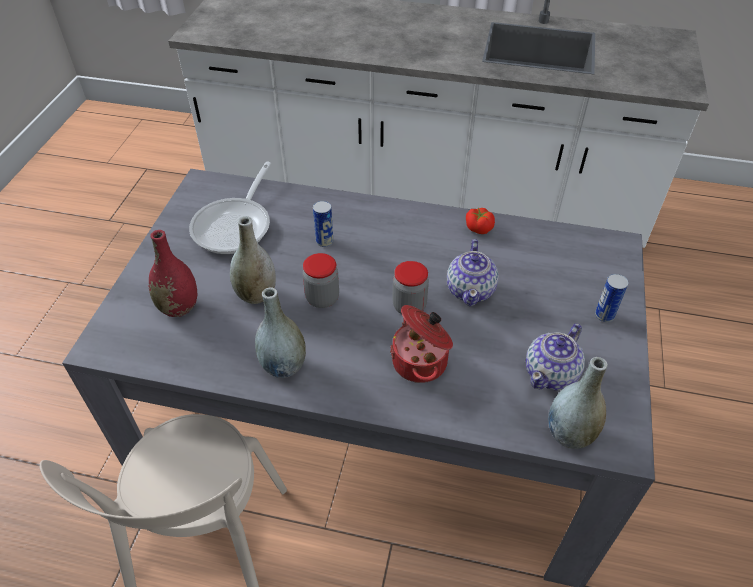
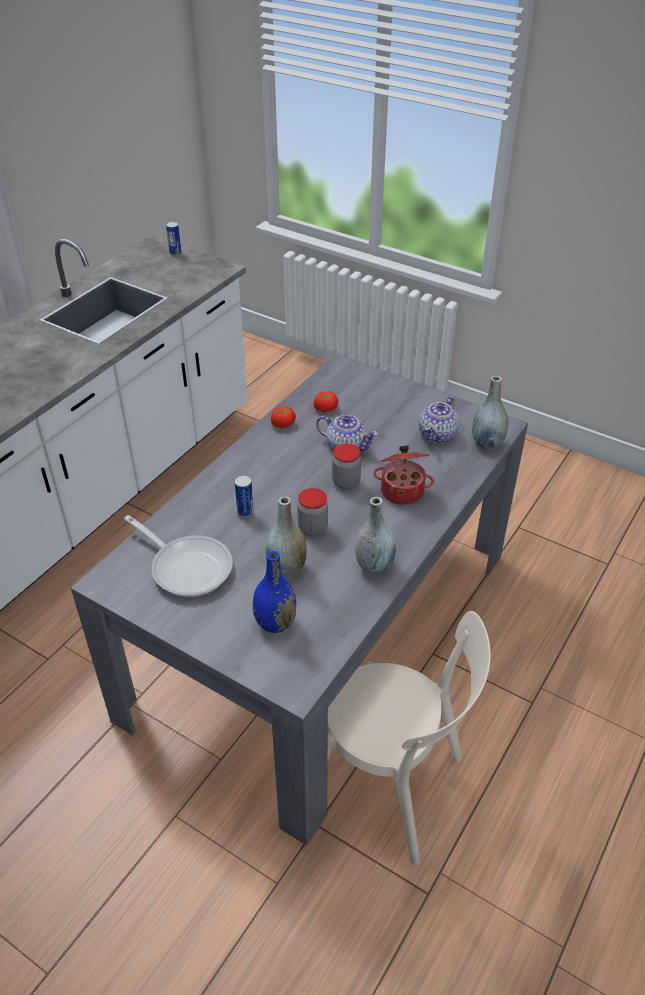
camera: 70 degrees left, 5 degrees down
(179, 307) = (275, 623): red vase -> blue vase
(530, 253) = (325, 407): none -> tomato
(551, 373) = (438, 435): teapot -> teapot turned 60 degrees clockwise
(604, 315) = (400, 396): can -> can (175, 253)

